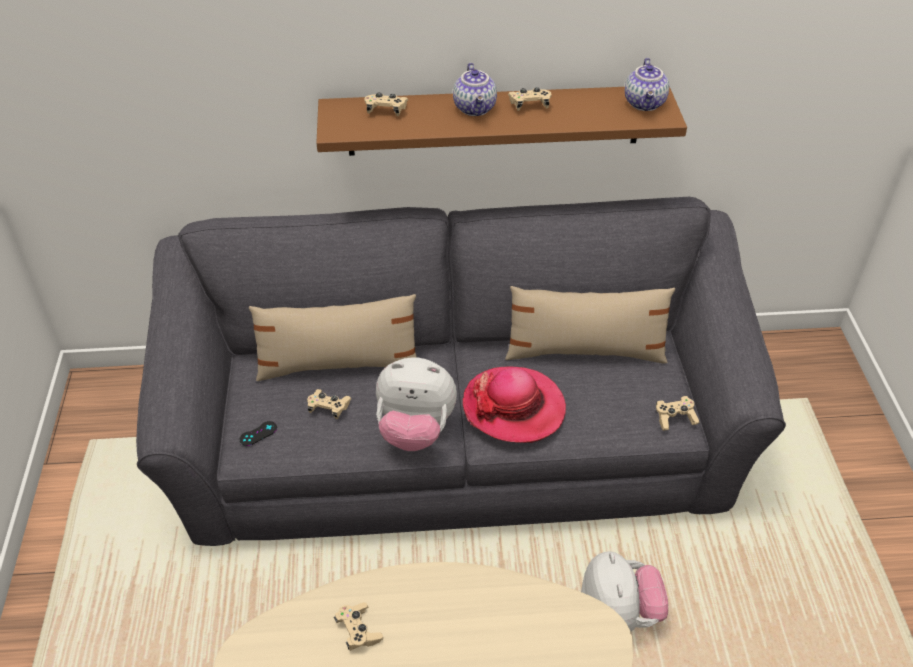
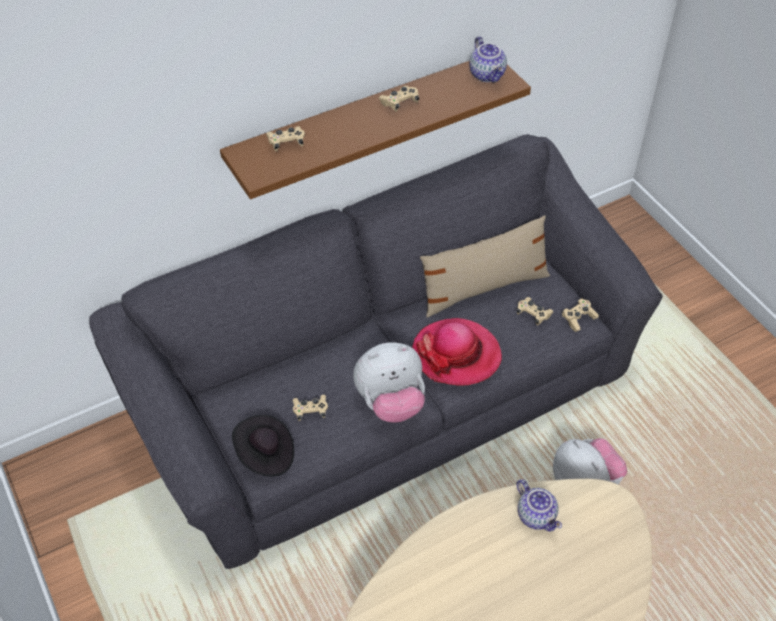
camera: 25 degrees left, 5 degrees up
(258, 433) = (265, 454): black game controller -> black hat
(339, 365) = (294, 371): beige pillow -> none
(358, 631) = (440, 576): beige game controller -> beige game controller (533, 314)
(476, 108) = (359, 119): teapot -> teapot (537, 516)

